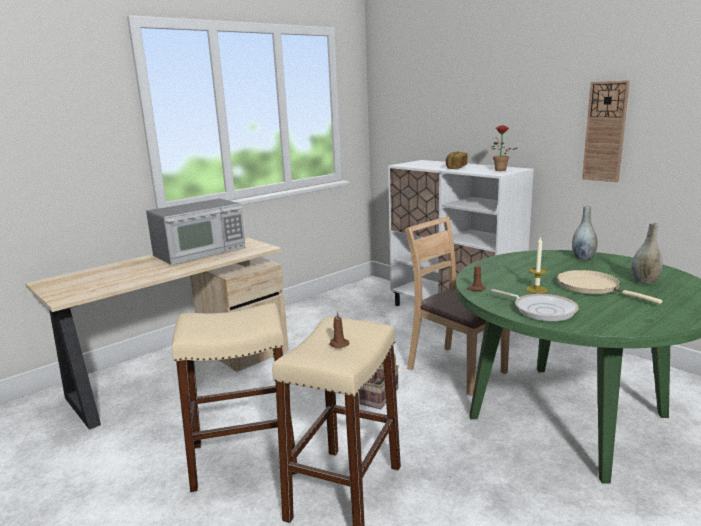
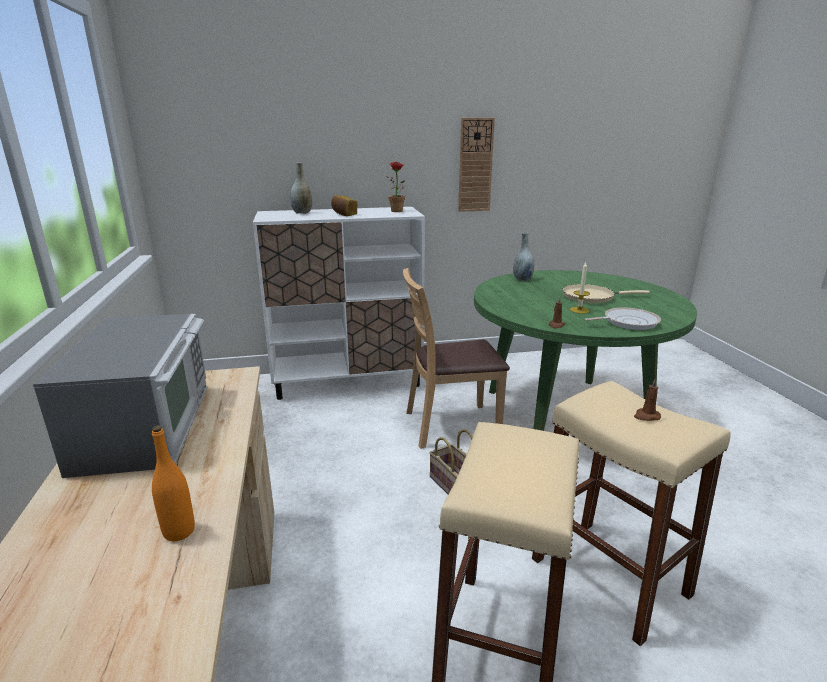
camera: 60 degrees left, 5 degrees up
(129, 279) = (179, 531): none -> orange bottle
(644, 282) = (595, 284): grey vase -> grey vase (302, 213)

